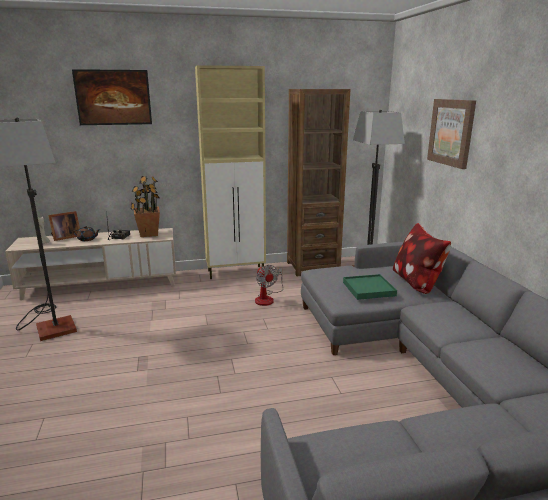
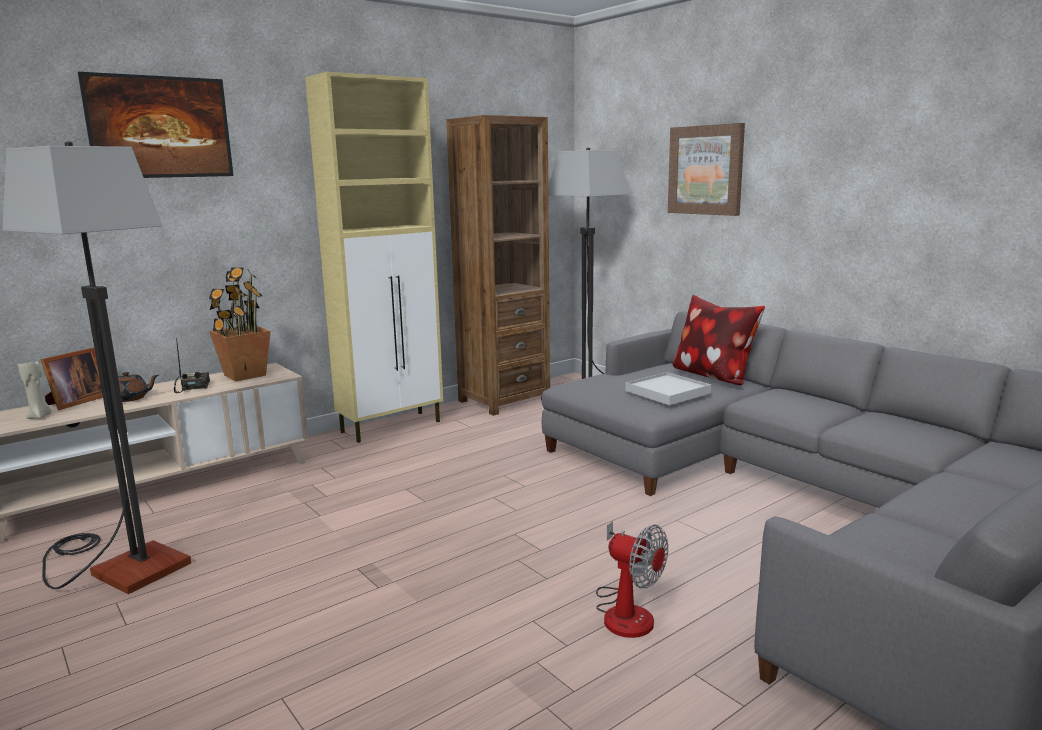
camera: 25 degrees left, 5 degrees down
(267, 298) = (480, 450): fan -> fan (626, 611)
(369, 289) = (668, 392): green tray -> white tray

